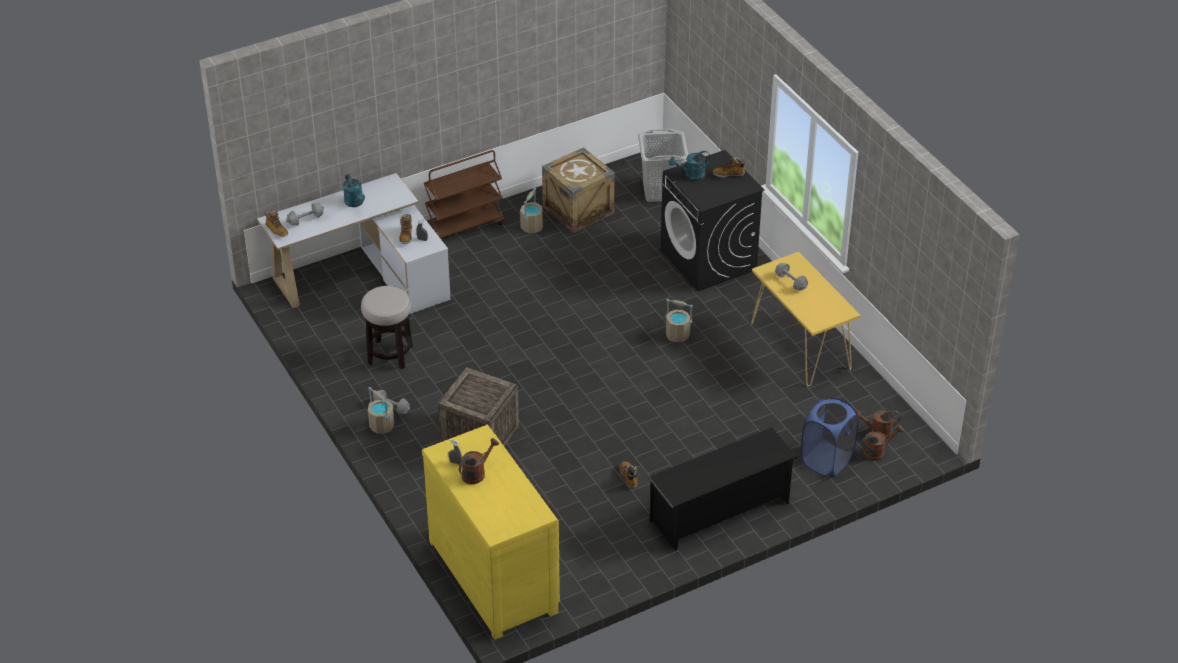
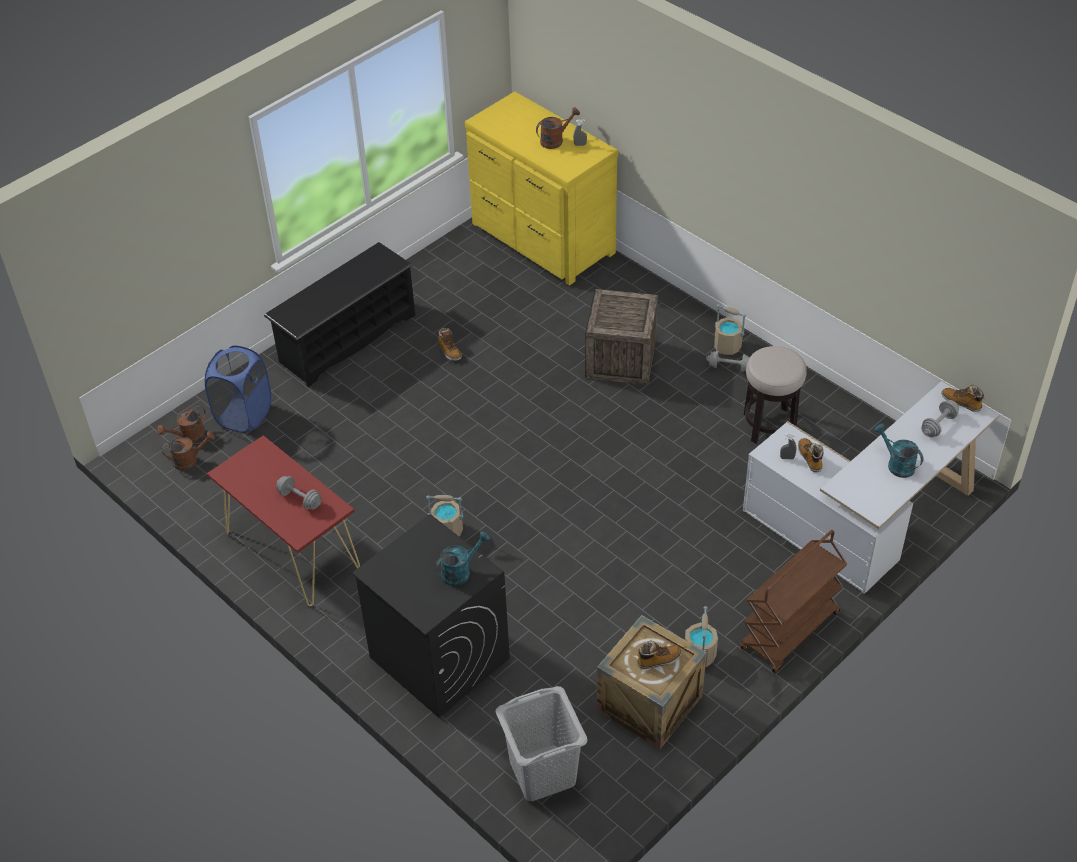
camera: 165 degrees right, 5 degrees up
(476, 473) = (555, 140): brown watering can -> brown watering can turned 150 degrees counterclockwise
(728, 174) = (408, 587): boot -> boot (658, 660)
(800, 346) = (292, 550): yellow console table -> red console table

